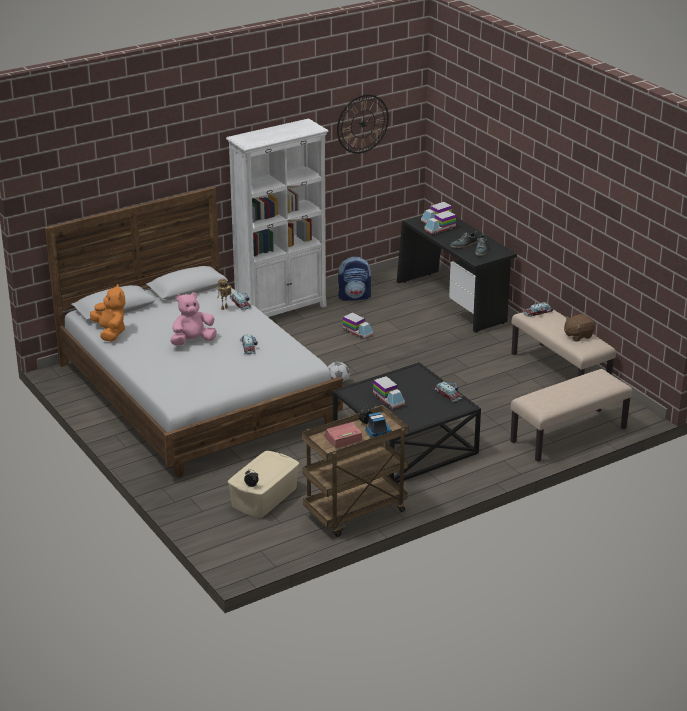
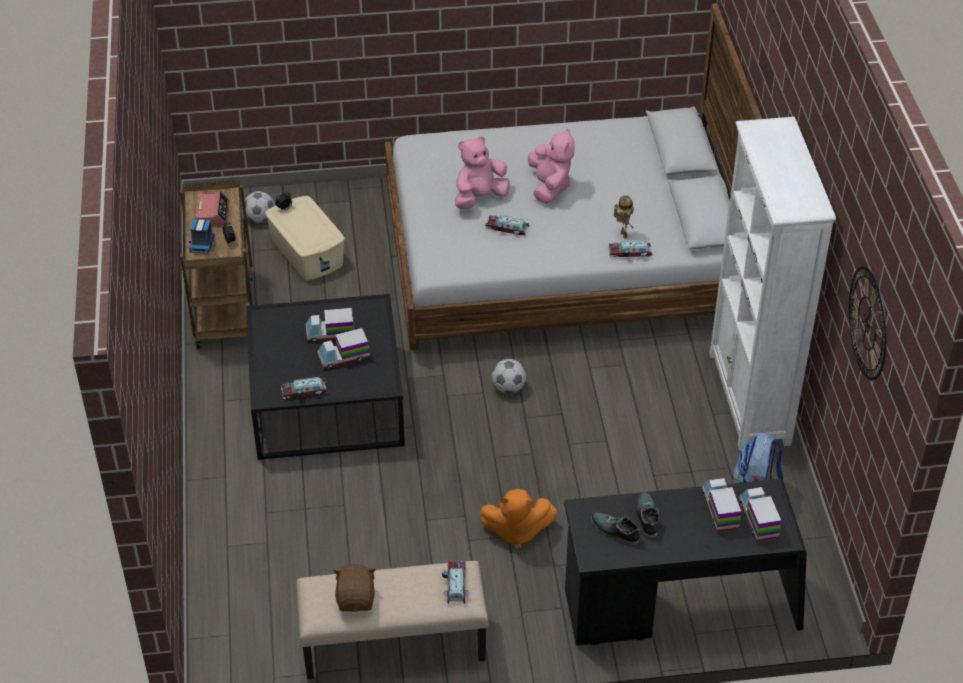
camera: 115 degrees right, 15 degrees up
(110, 332) = (614, 131): orange plush toy -> orange plush toy (516, 531)
(223, 363) = (479, 198): none -> pink plush toy
(240, 532) = (260, 218): none -> football
(357, 333) = (638, 456): toy truck -> toy truck (344, 357)
(569, 436) = (228, 569): beige bench -> none

